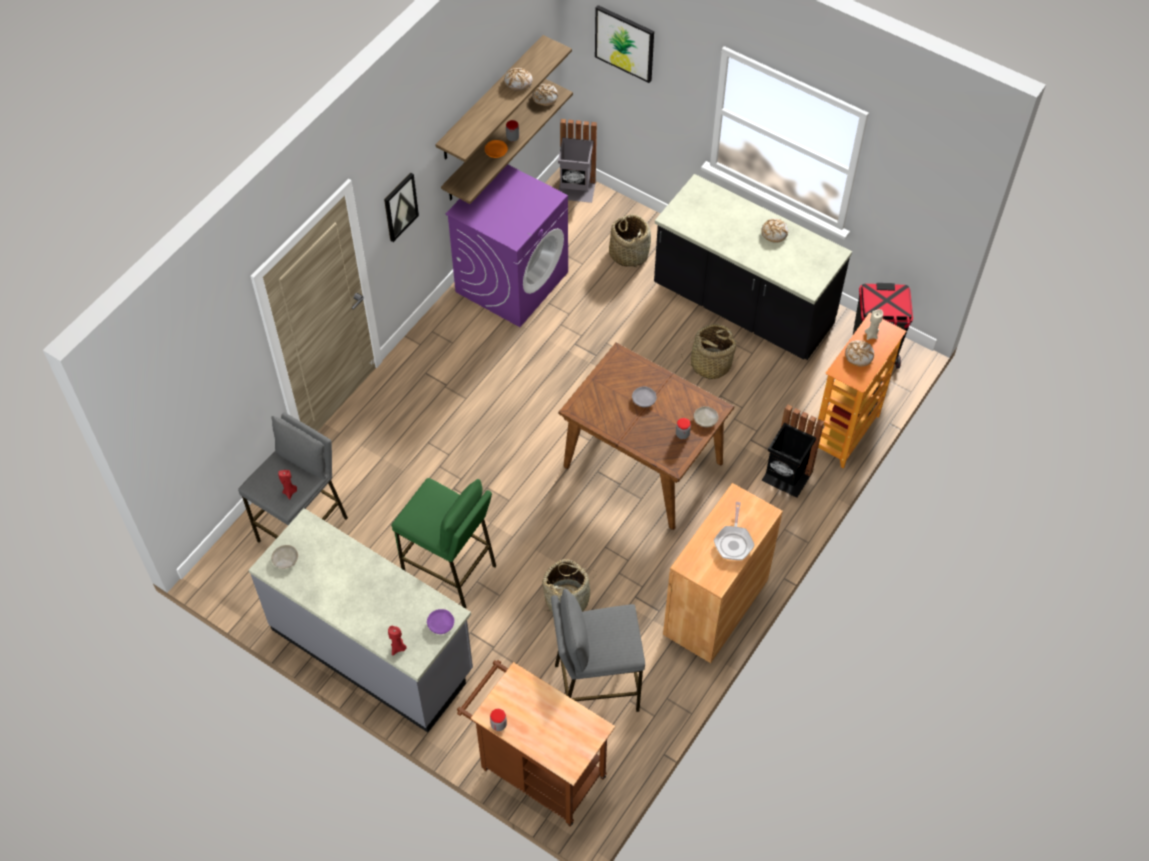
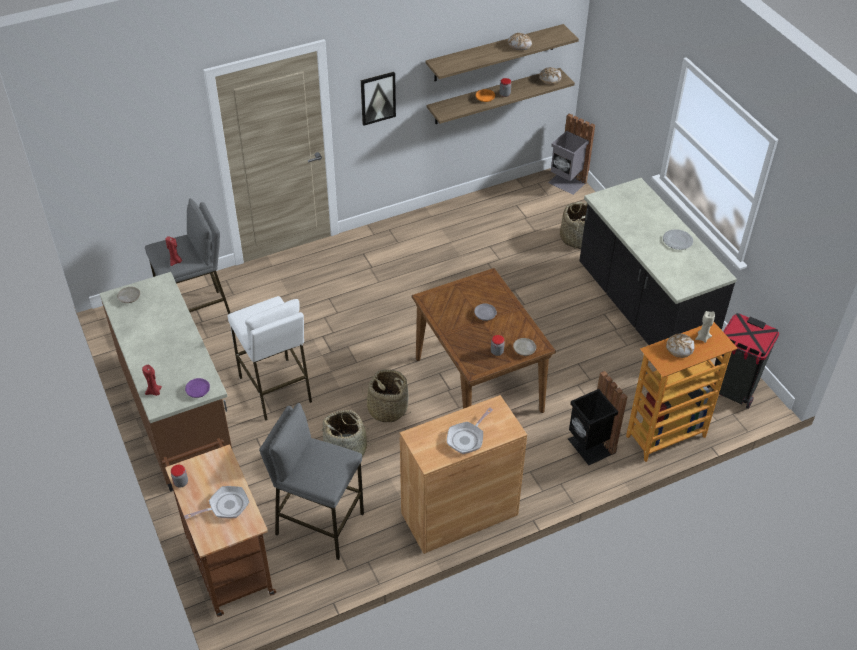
camera: 30 degrees right, 10 degrees down
(373, 649) = (178, 415): grey counter -> brown counter
(450, 571) = (275, 389): green stool -> white stool
(512, 281) = (472, 221): purple washing machine -> none
(559, 724) = (225, 506): none -> frying pan
(625, 43) = (622, 47): picture -> none
(710, 364) = (586, 338): basket -> basket (387, 409)
(774, 233) = (677, 240): bread -> plate

